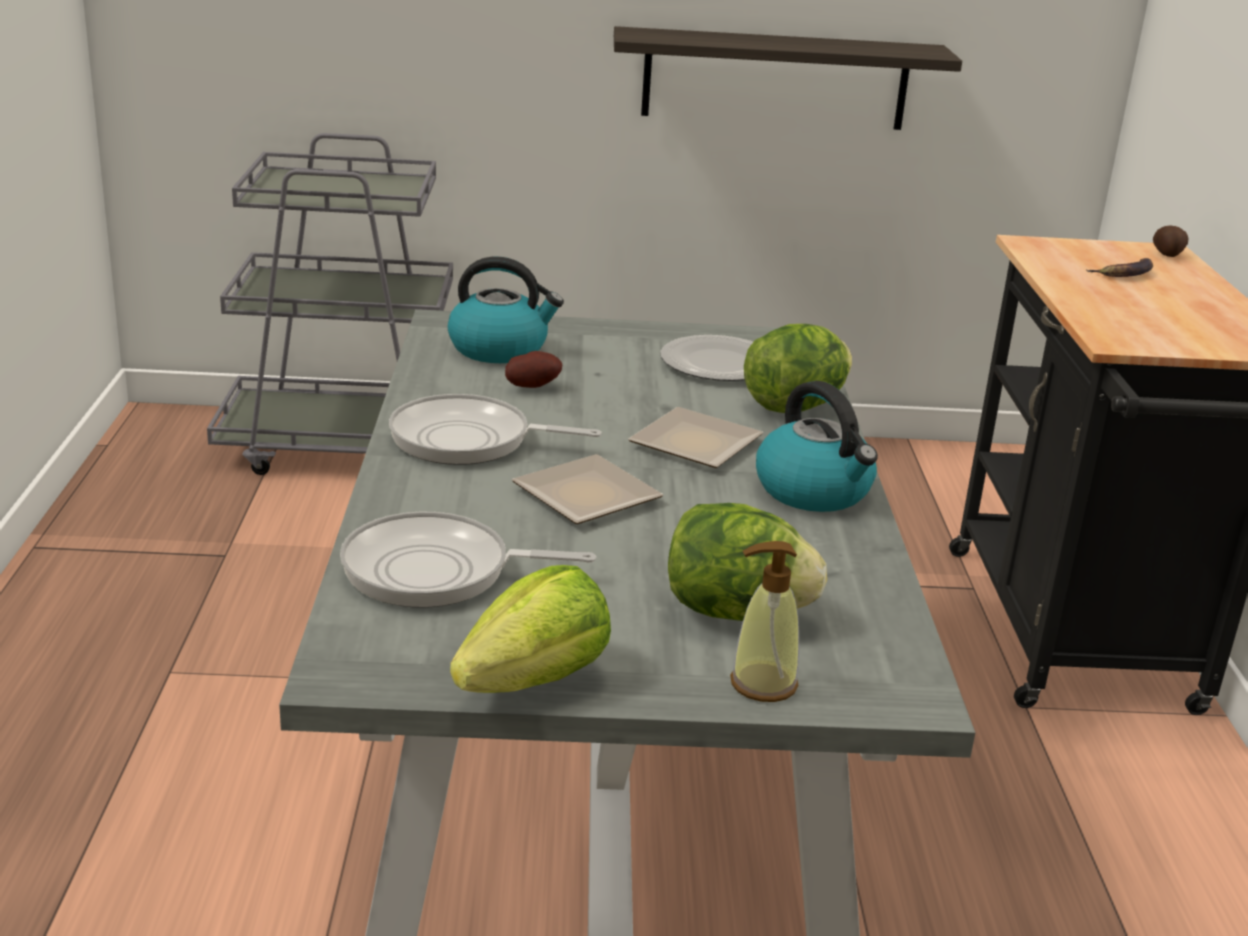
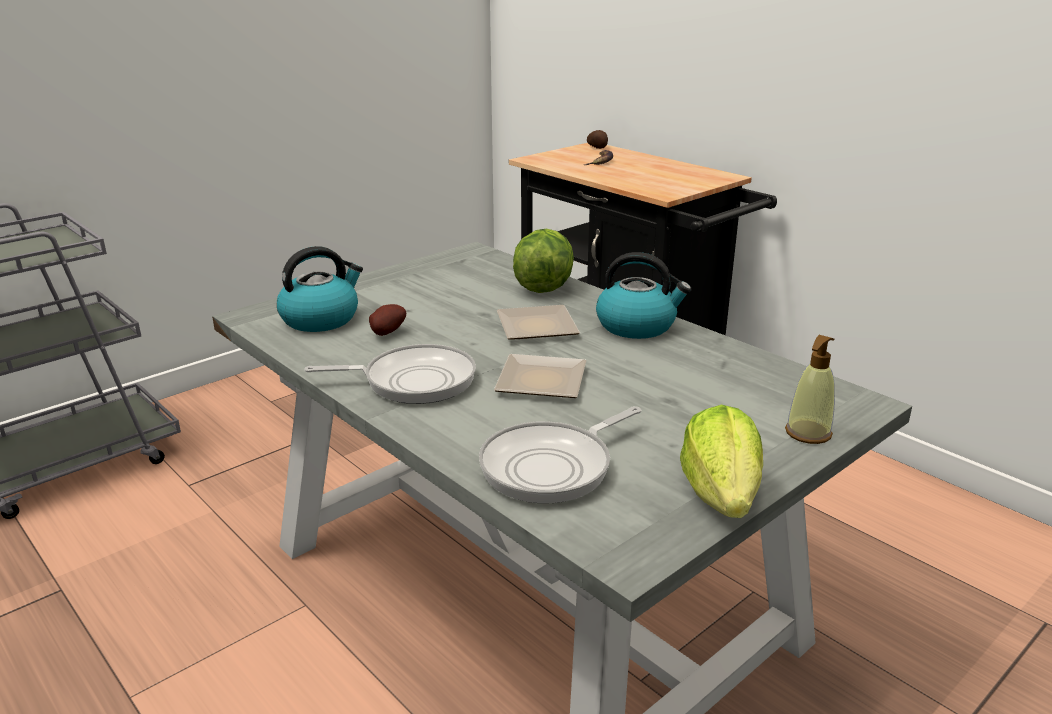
camera: 40 degrees left, 0 degrees up
(468, 440) = (413, 381): frying pan -> frying pan turned 150 degrees counterclockwise
(717, 364) = (462, 279): plate -> none
(735, 612) = (727, 405): lettuce -> none
(775, 79) = (297, 95): shelf -> none

